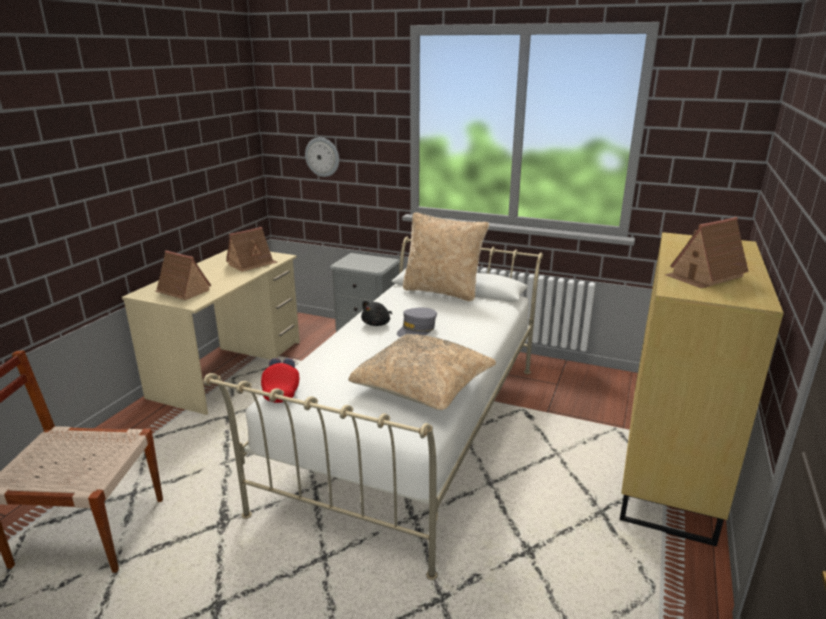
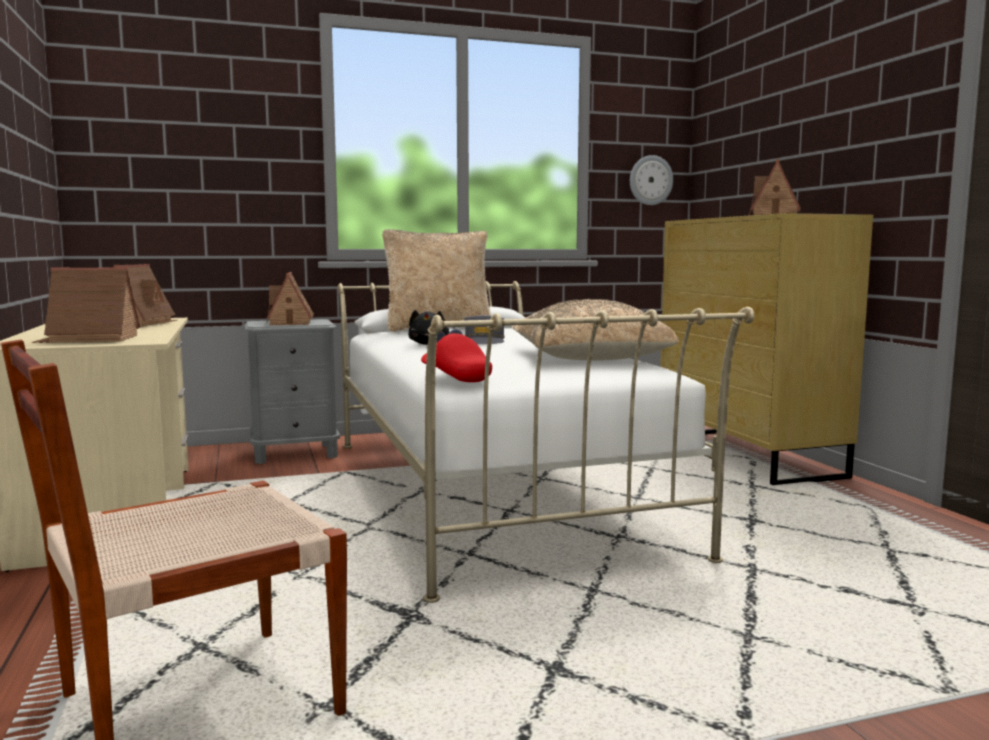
camera: 40 degrees left, 15 degrees down
(322, 157) = (179, 187): wall clock -> wall clock (650, 180)
(365, 262) = (290, 322): none -> toy house

